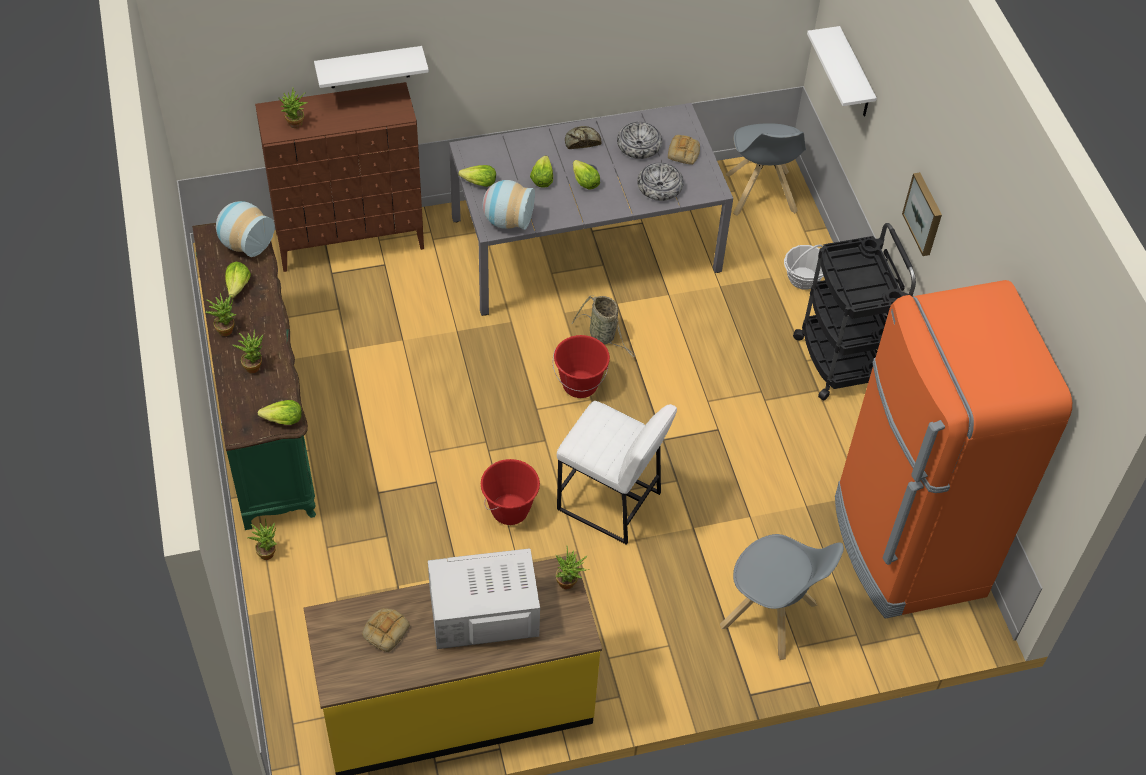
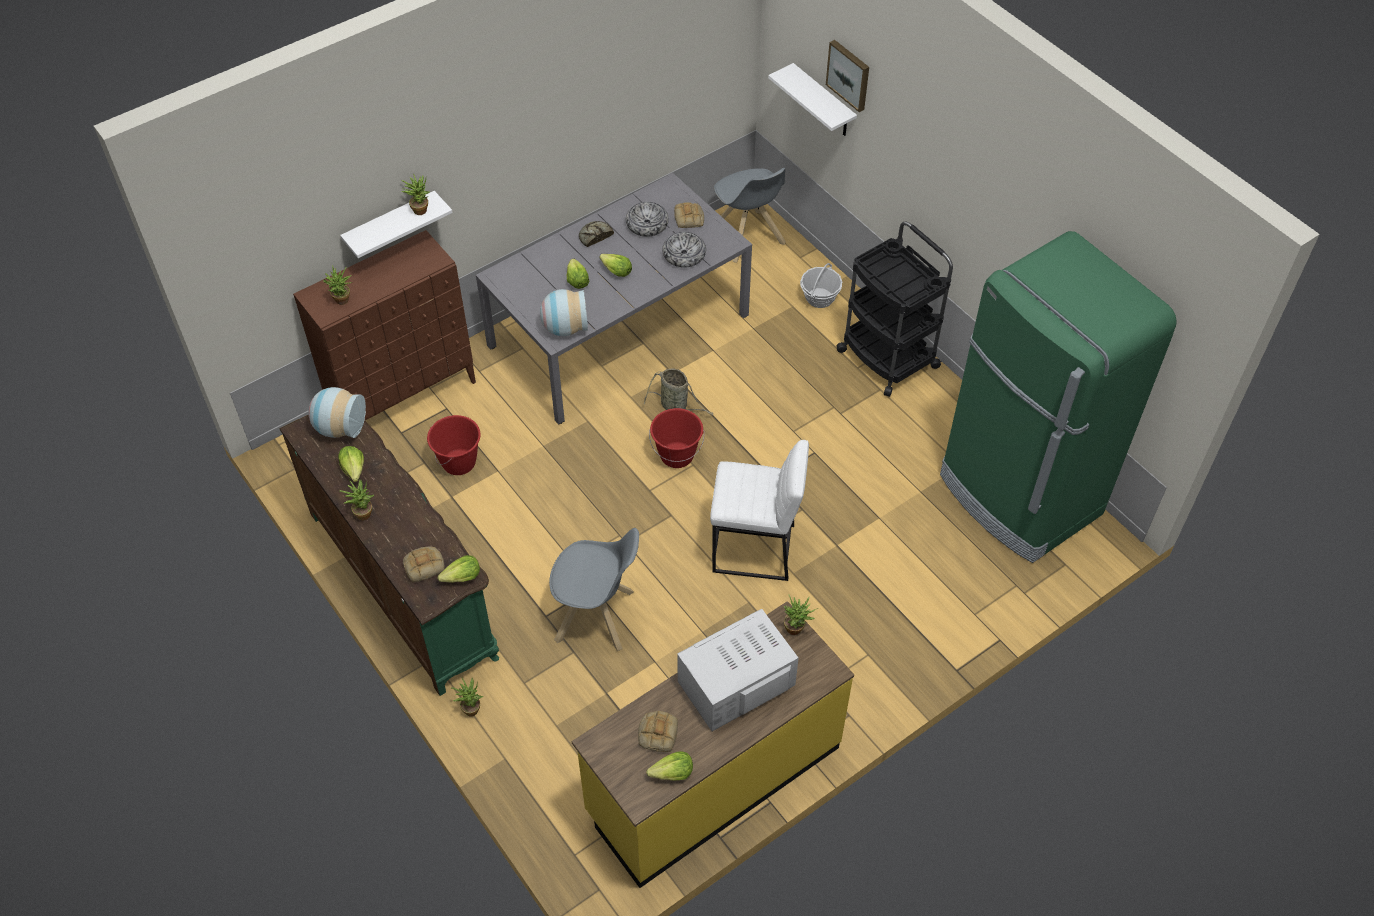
camera: 20 degrees left, 0 degrees up
(253, 365) = (407, 536): potted plant -> potted plant (420, 208)
(255, 396) = (424, 565): none -> bread
(479, 183) = (522, 302): lettuce -> lettuce (672, 773)
(510, 510) = (672, 588): red bucket -> red bucket (459, 462)
(771, 617) = (940, 597): grey chair -> grey chair (597, 616)
(906, 547) = (1019, 496): orange fridge -> green fridge
(924, 213) = (944, 201): picture -> picture (849, 74)

